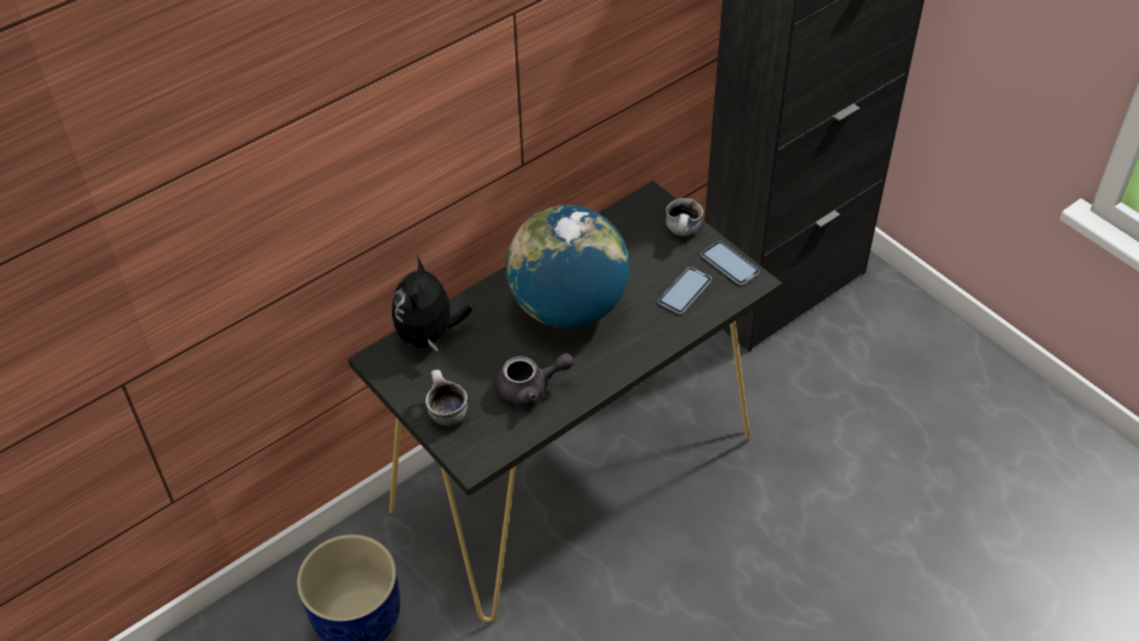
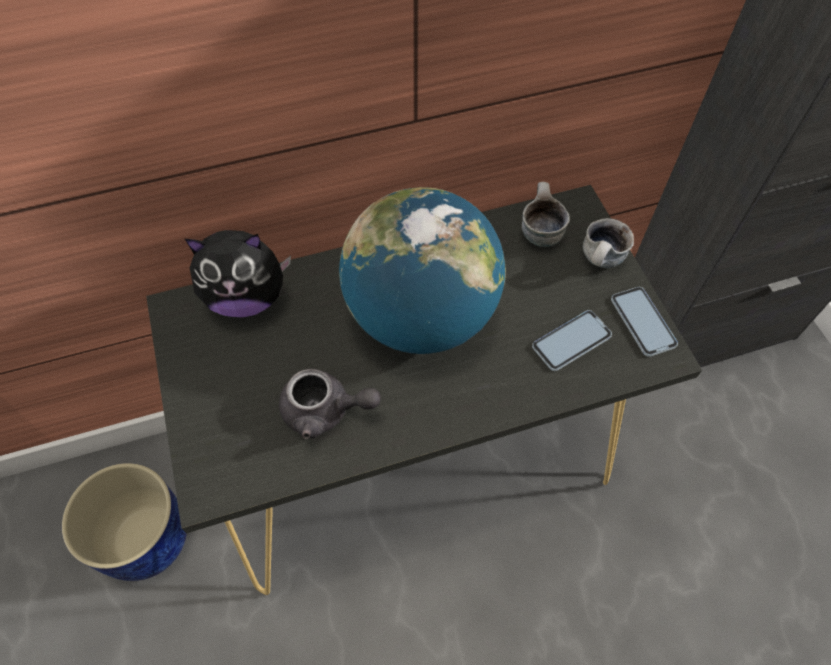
camera: 20 degrees right, 10 degrees up
(429, 335) = (247, 298): plush toy -> plush toy turned 120 degrees counterclockwise
(445, 412) = (212, 406): mug -> mug (538, 231)

